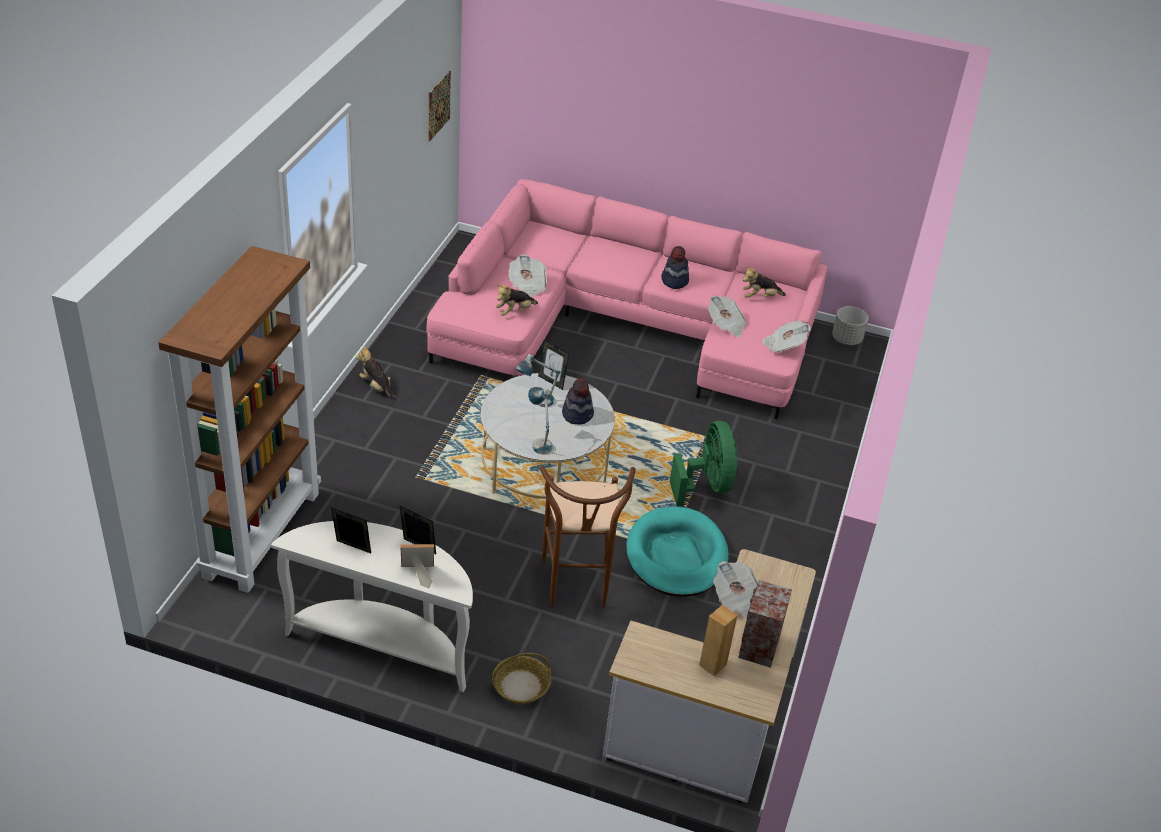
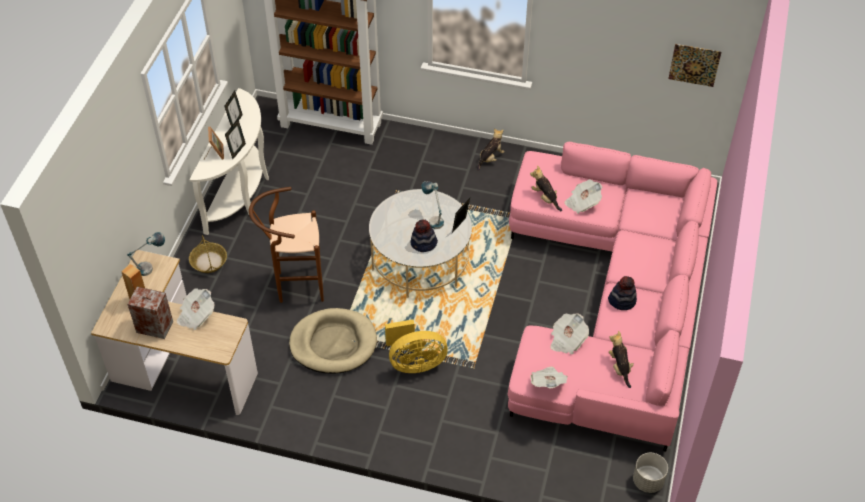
camera: 90 degrees right, 10 degrees up
(539, 441) = (388, 223): table lamp -> table lamp (151, 267)
(676, 556) = (333, 343): turquoise dog bed -> beige dog bed
(706, 485) = (414, 363): green fan -> yellow fan

